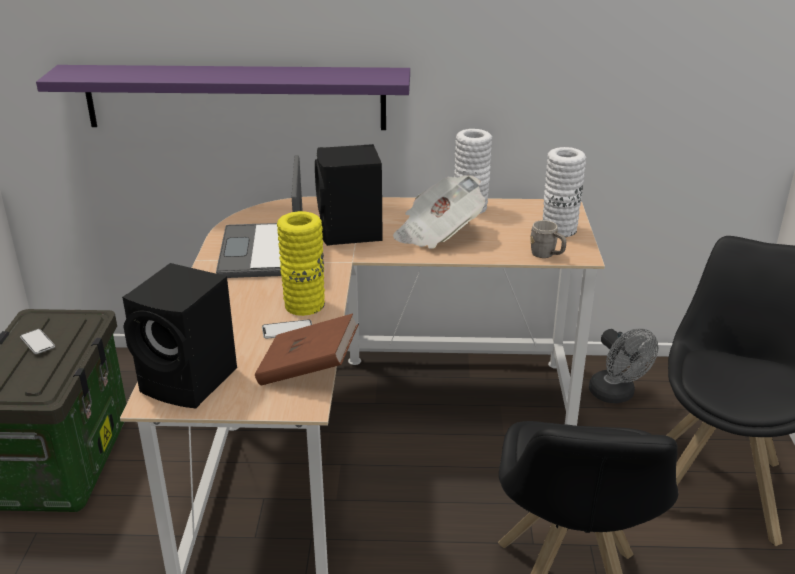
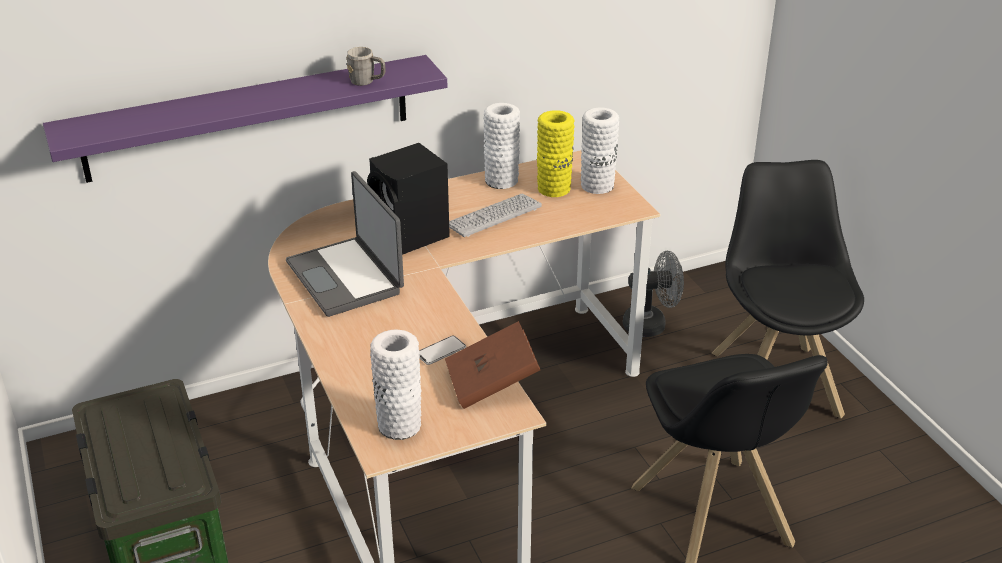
camera: 25 degrees left, 5 degrees up
(37, 342) = (131, 434): phone -> none
(191, 382) = (399, 424): black speaker -> white vase
(304, 305) = (434, 322): yellow vase -> yellow vase (554, 188)
(437, 233) = (493, 216): newspaper -> keyboard
(547, 255) = (606, 215): grey mug -> grey mug (367, 82)
(616, 395) = (651, 324): grey fan -> grey fan turned 45 degrees counterclockwise

